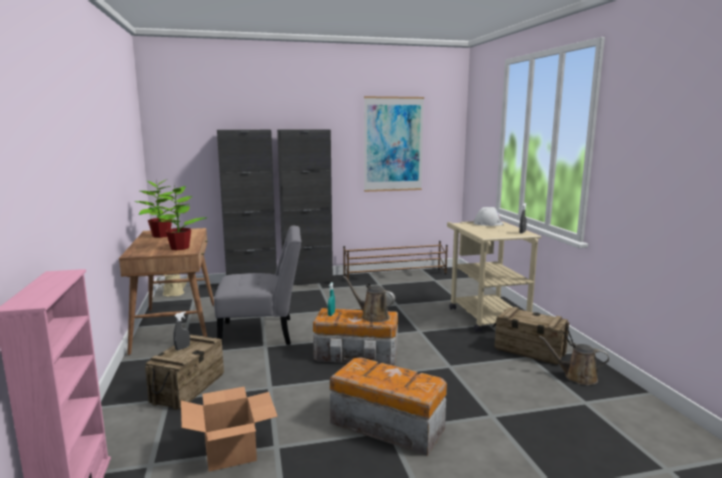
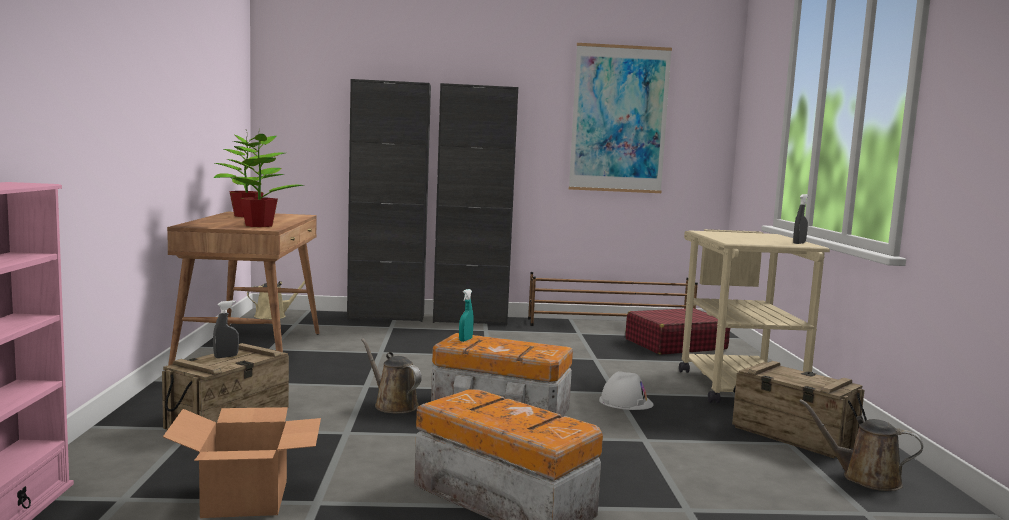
camera: 10 degrees right, 5 degrees down
(262, 333) = (370, 370): grey chair -> none
(372, 316) = (528, 348): brown watering can -> brown watering can (393, 405)
(439, 287) = (675, 344): none -> red suitcase
(488, 223) = (749, 232): white hard hat -> white hard hat (625, 402)

